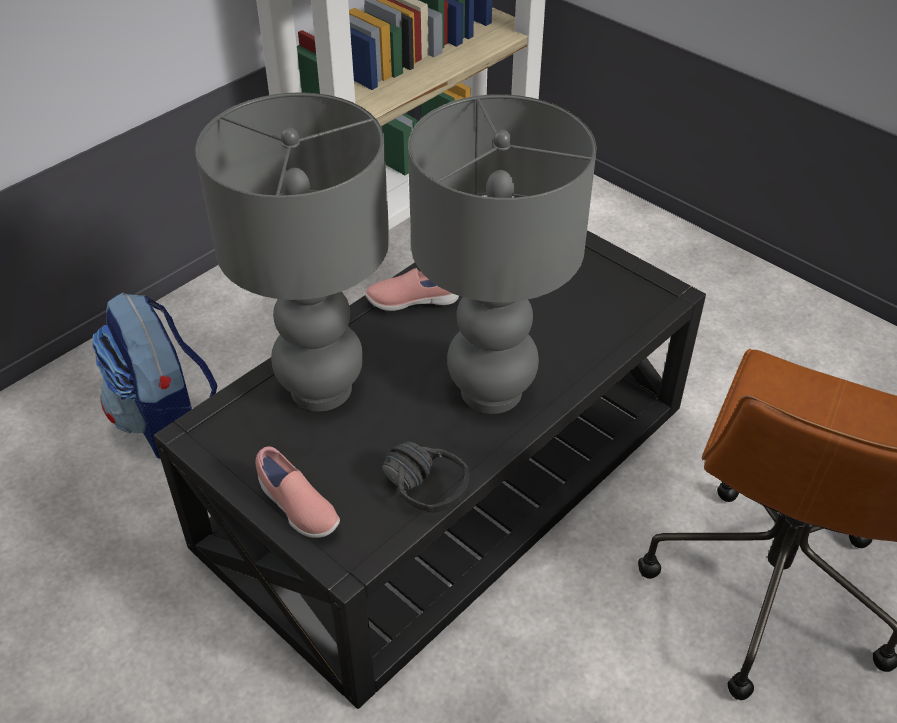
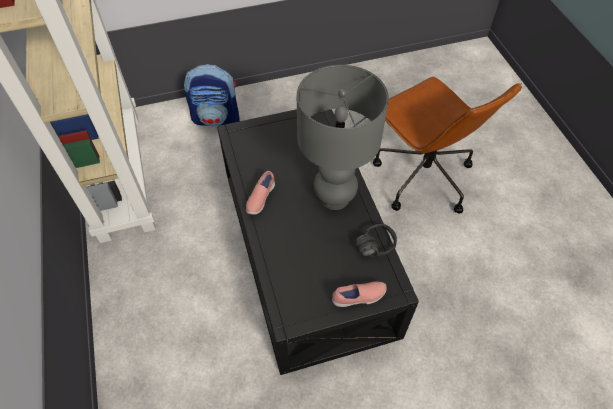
camera: 60 degrees left, 10 degrees up
(167, 422) = (191, 355): backpack -> backpack (217, 118)
(322, 388) = (292, 258): grey table lamp -> none

